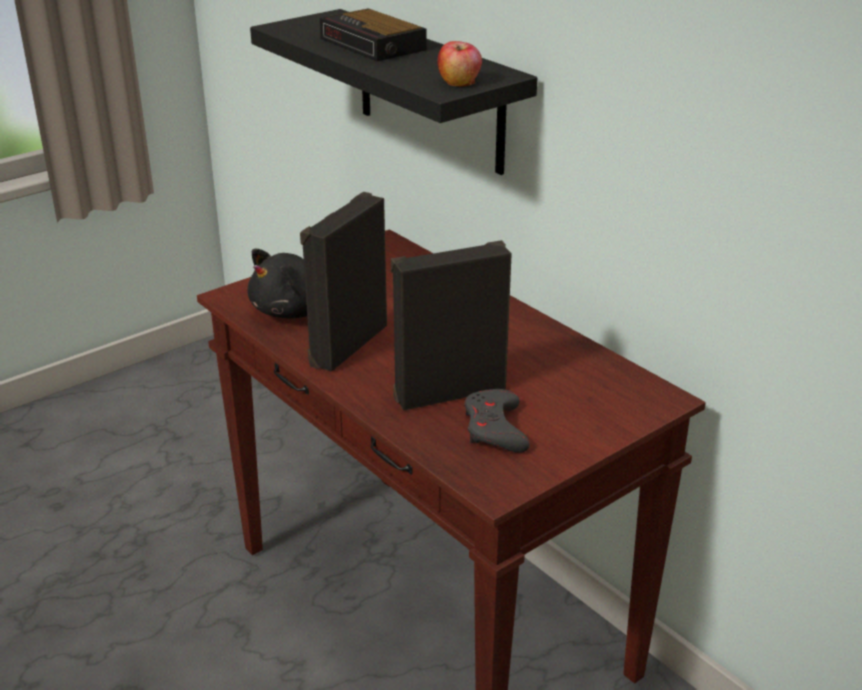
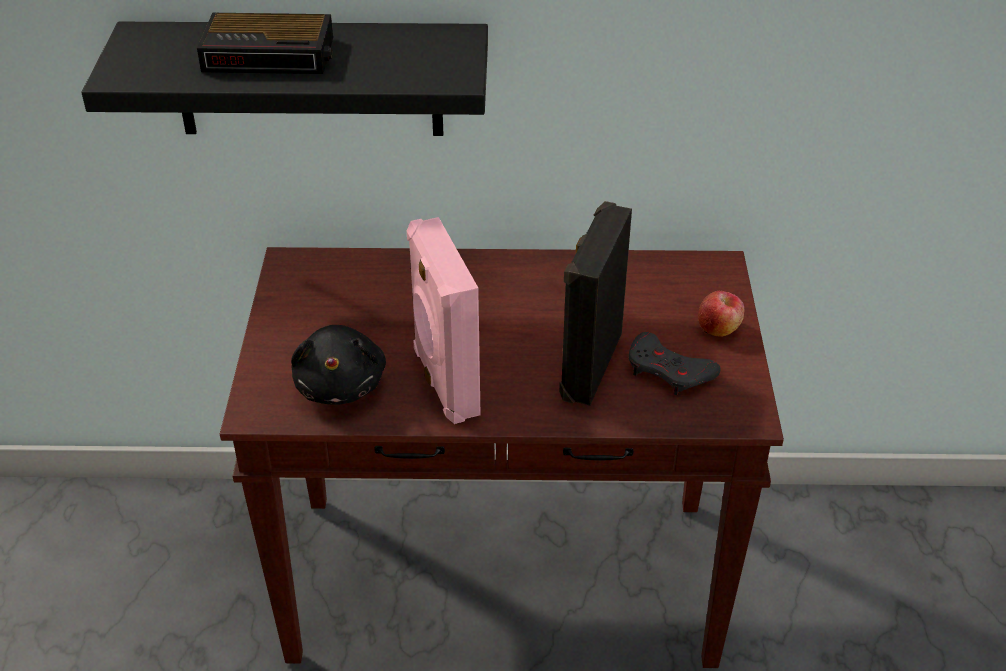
camera: 50 degrees left, 10 degrees up
(346, 344) = (443, 383): black speaker -> pink speaker
(459, 82) = (449, 62): apple -> apple (719, 328)

